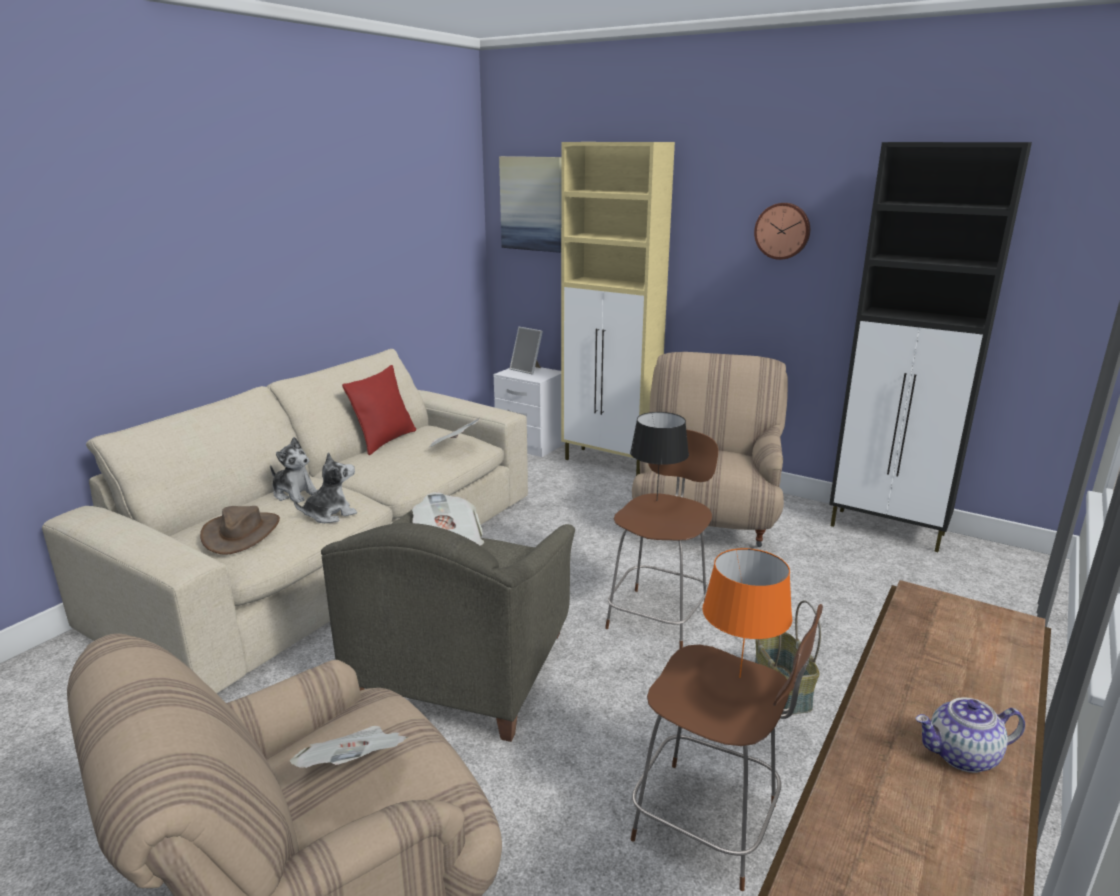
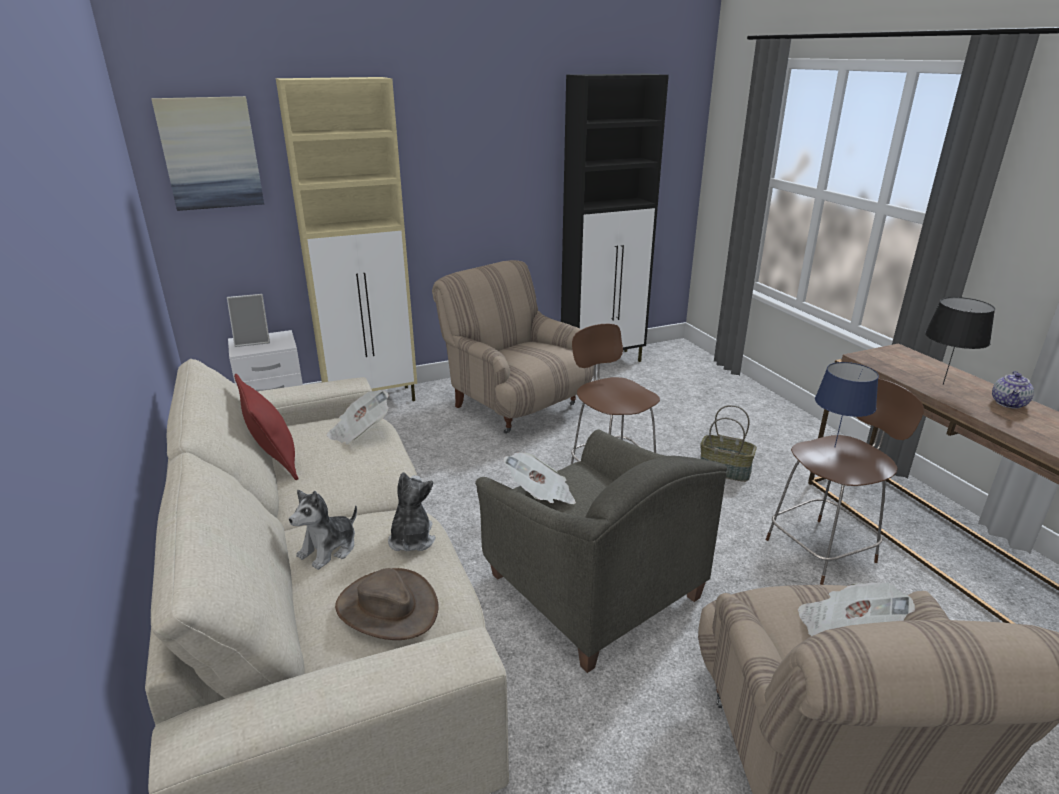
camera: 55 degrees left, 5 degrees up
(295, 494) = (329, 549): plush toy -> plush toy turned 150 degrees clockwise
(656, 500) = (595, 388): black table lamp -> black table lamp (942, 384)
(740, 678) = (835, 447): orange table lamp -> blue table lamp
(782, 231) = (491, 152): wall clock -> none

